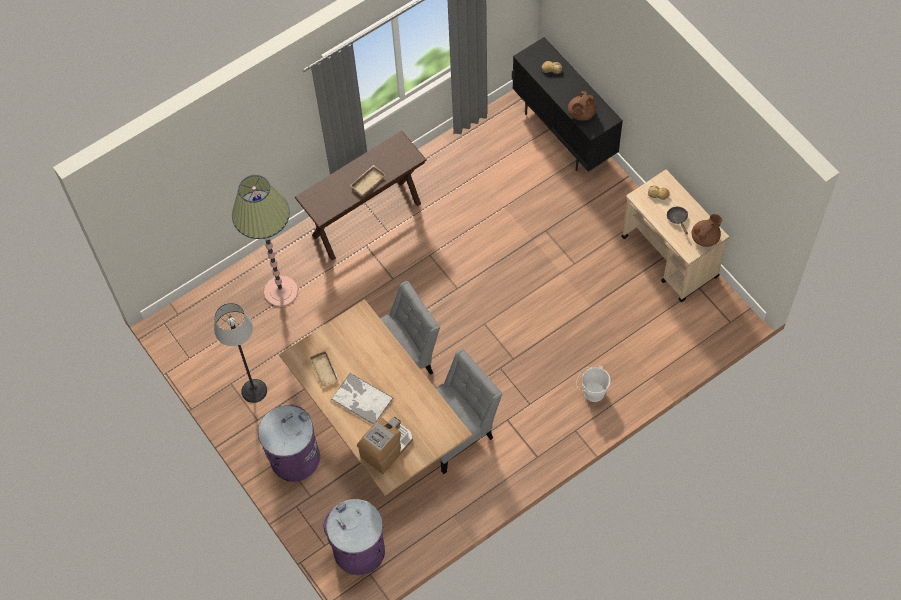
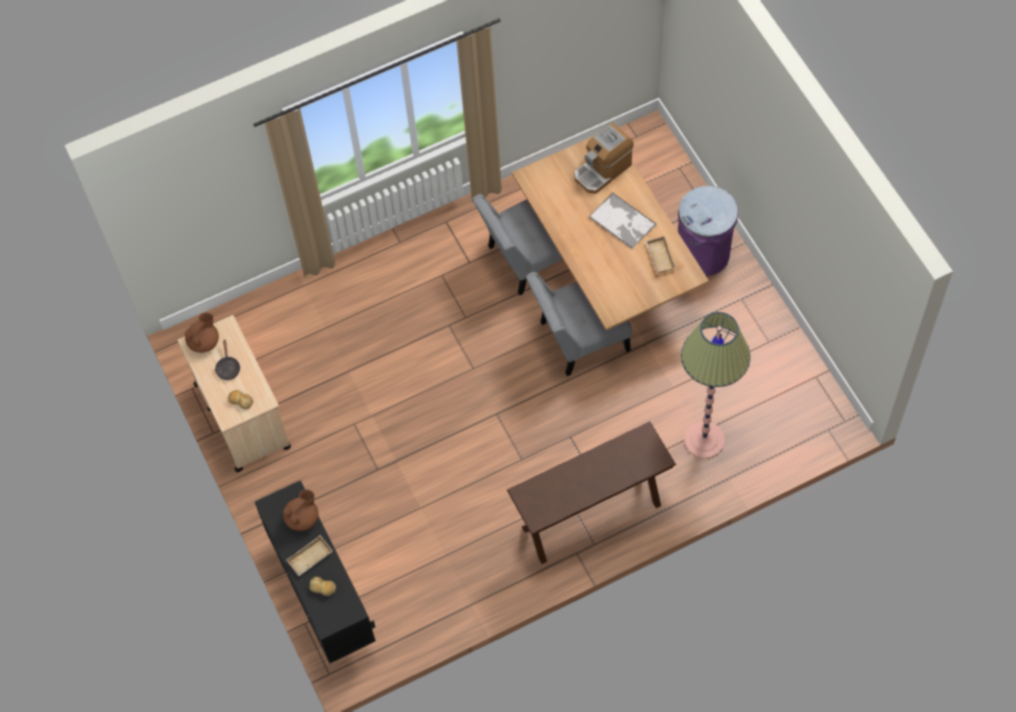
camera: 170 degrees left, 0 degrees up
(254, 390) = (742, 330): floor lamp -> none
(359, 551) = (644, 158): purple trash can -> none
(367, 181) = (583, 470): beige tray -> beige tray (310, 558)
(592, 392) = (372, 278): white bucket -> none
(705, 237) = (204, 341): brown teapot -> brown teapot turned 150 degrees clockwise

